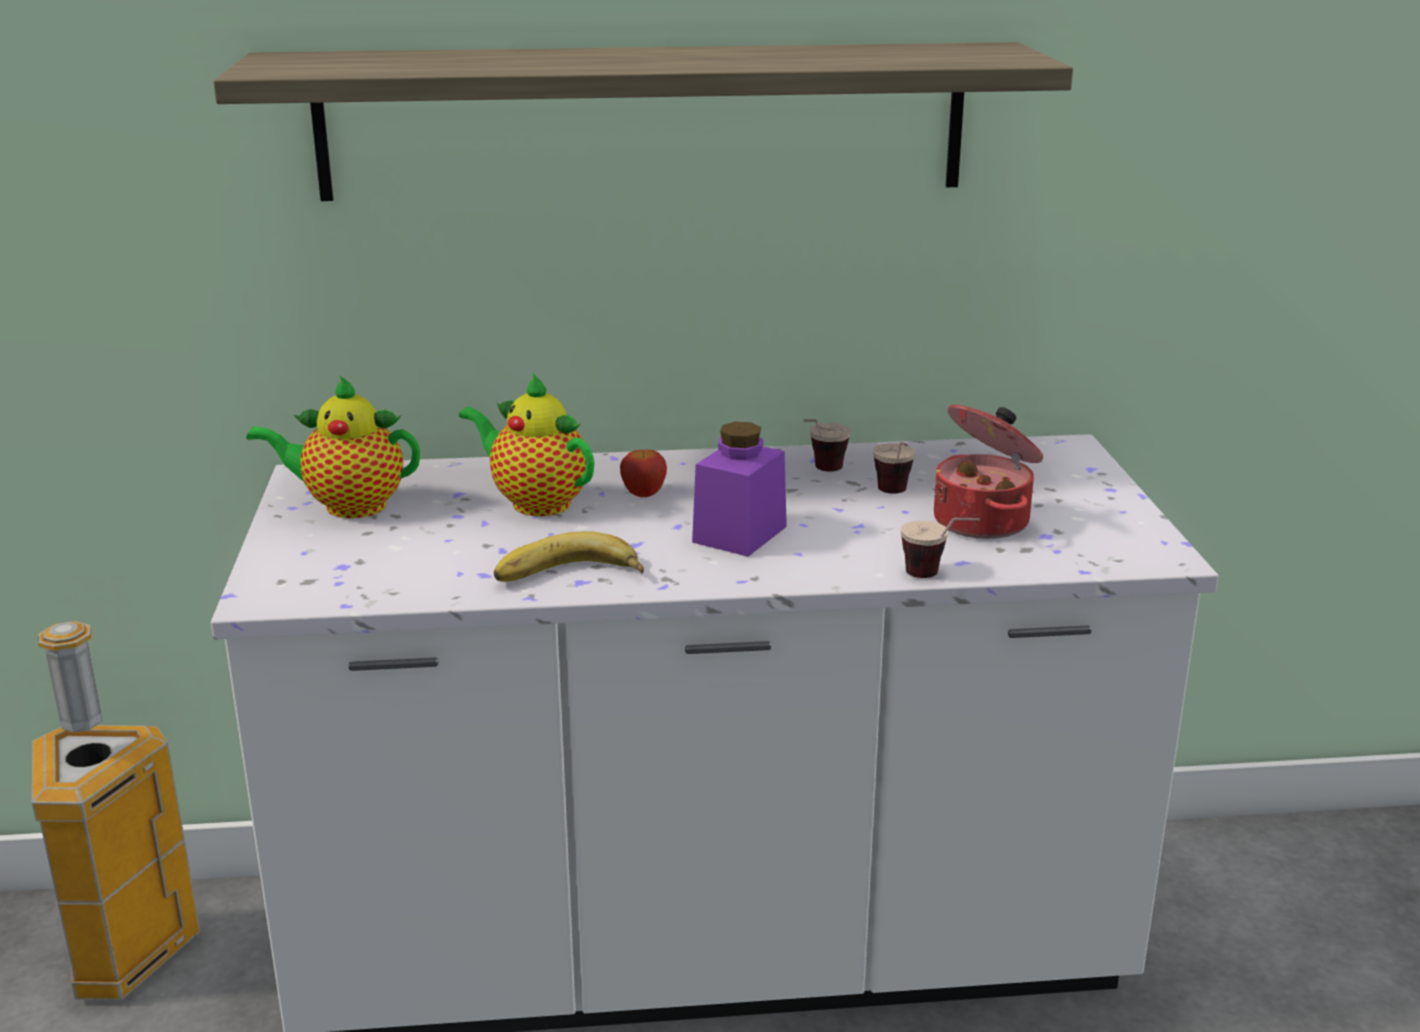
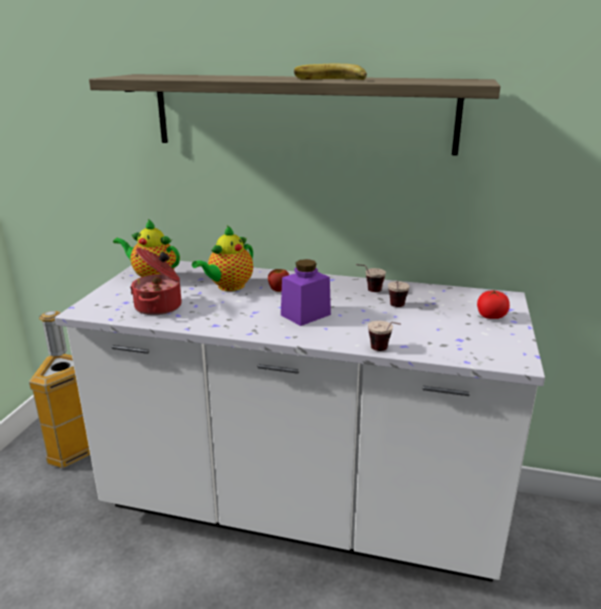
camera: 20 degrees right, 0 degrees up
(535, 502) = (228, 287): teapot -> teapot turned 105 degrees counterclockwise
(570, 577) = (212, 322): banana -> banana (331, 80)
(984, 521) = (432, 327): cooking pot -> cooking pot (160, 307)
(1068, 487) = (491, 316): none -> tomato

